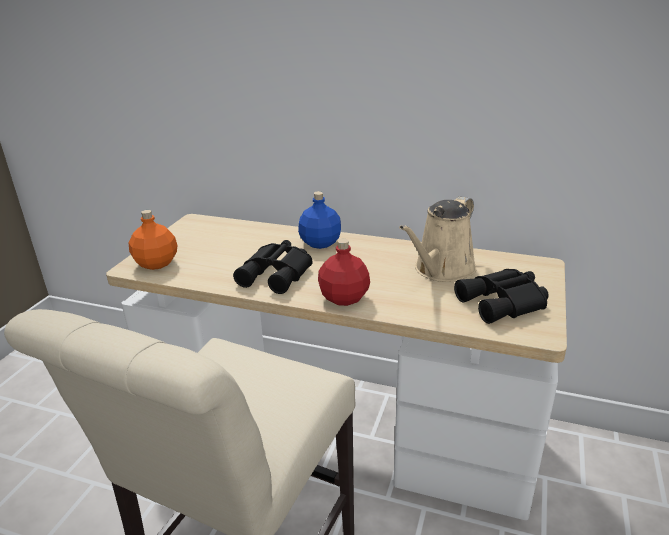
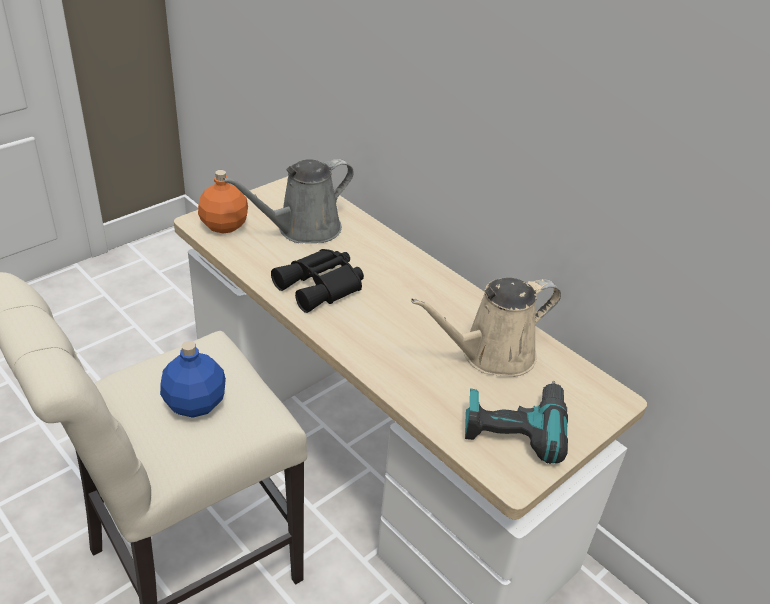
camera: 25 degrees right, 10 degrees up
(225, 245) = (303, 229): none -> grey watering can
(319, 243) = (397, 264): blue bottle -> blue bottle (195, 403)
(345, 298) = (359, 344): red bottle -> none
(503, 303) = (514, 425): black binoculars -> power drill

